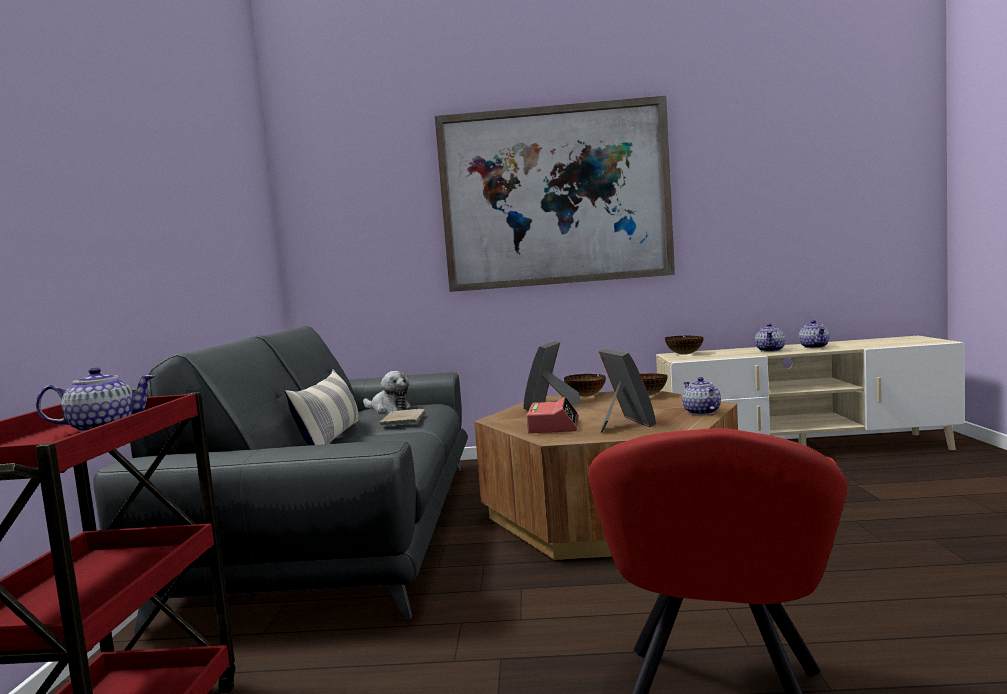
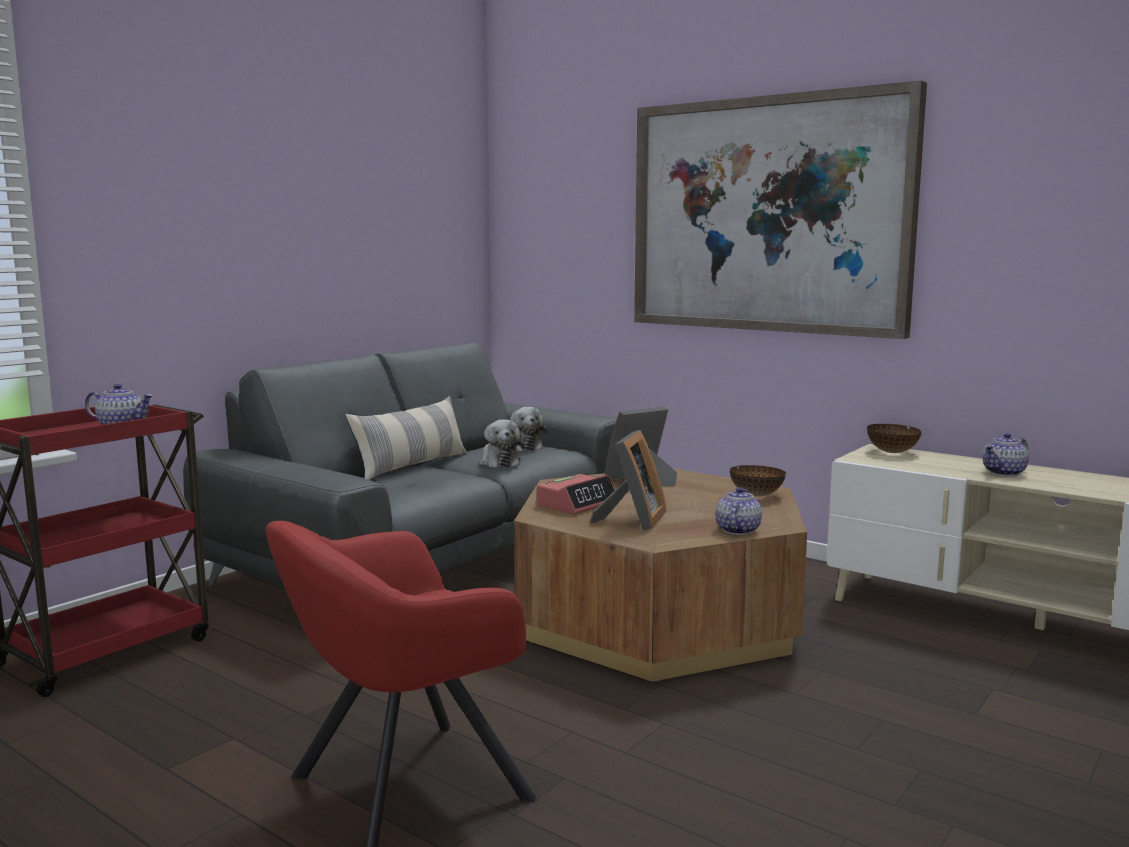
camera: 35 degrees right, 5 degrees up
(403, 420) = (499, 462): beige book -> plush toy
(586, 396) = (702, 479): bowl -> none
(815, 347) = (1078, 482): teapot -> none

